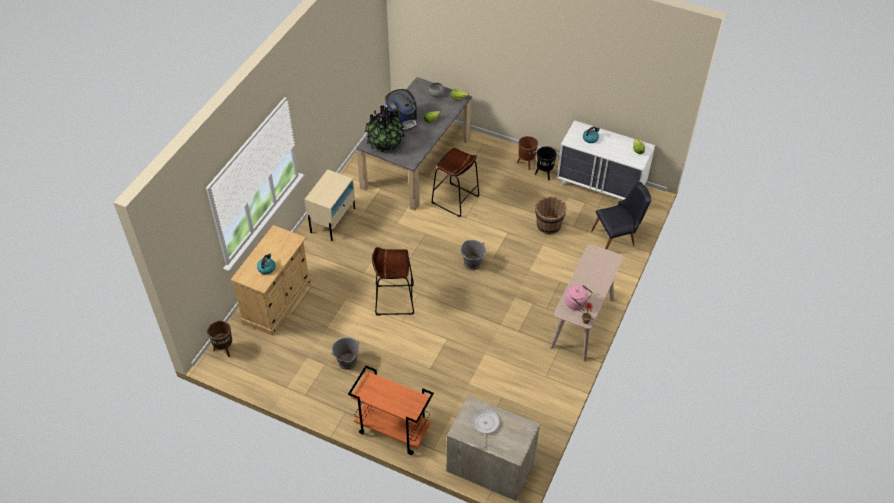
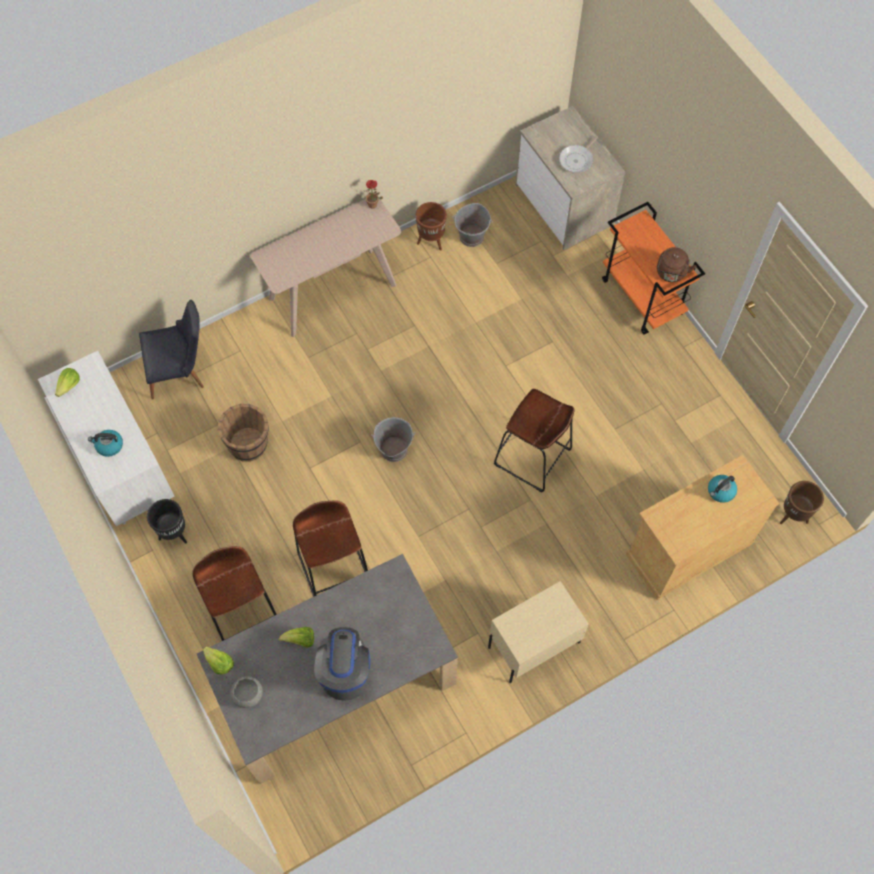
camera: 145 degrees left, 15 degrees up
(347, 362) = (645, 407): grey bucket -> grey bucket (472, 236)
(371, 387) = (671, 274): none -> brown kettle
(385, 144) = (408, 633): potted plant -> none
(481, 163) = (243, 613): none -> brown stool
(526, 164) = (181, 569): brown planter -> brown planter (431, 241)
(577, 303) = (362, 229): pink kettle -> none
(617, 238) = (181, 372): black chair -> black chair turned 150 degrees clockwise

